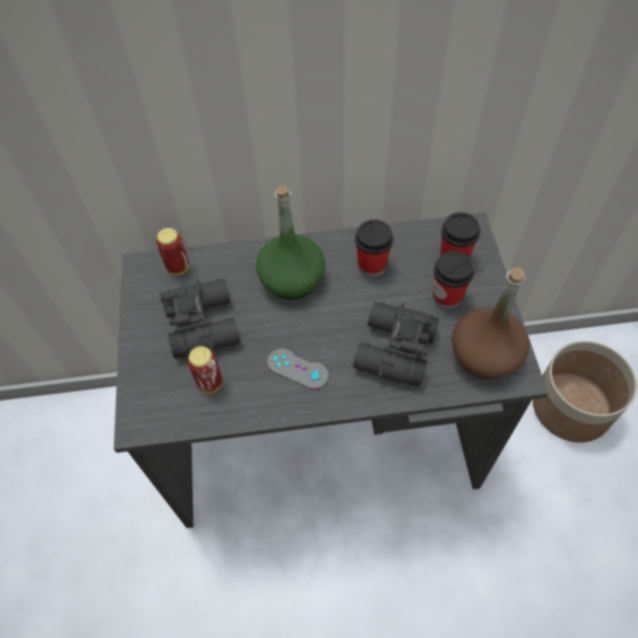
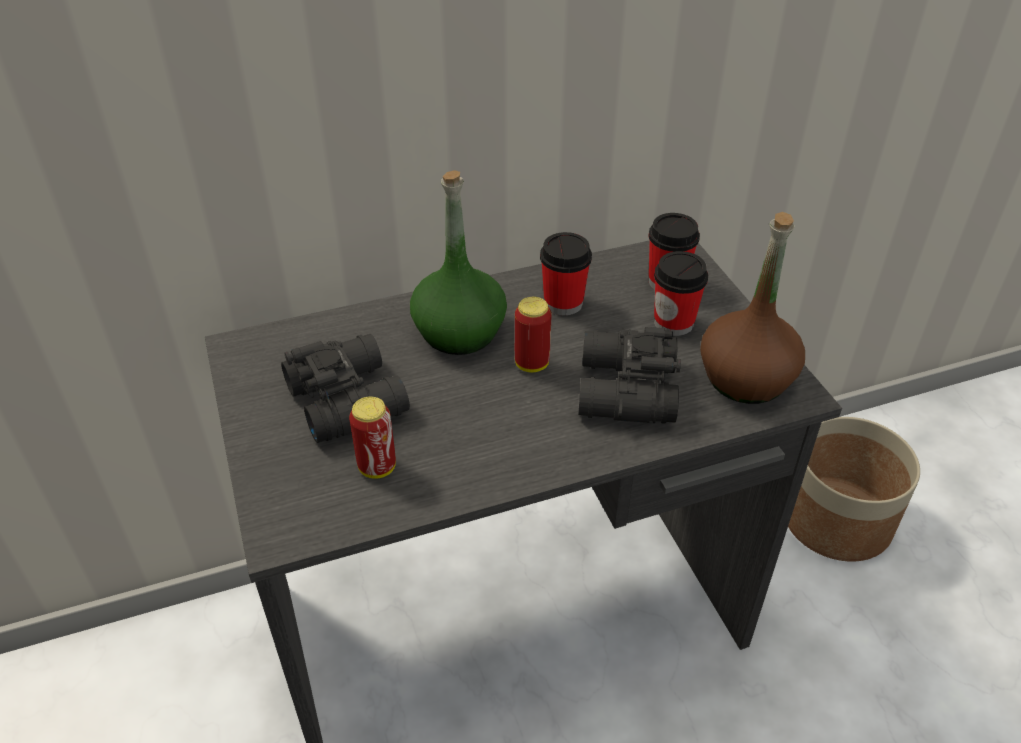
camera: 15 degrees left, 15 degrees down
(178, 267) = (292, 340): can -> can (532, 364)
(297, 369) = (499, 431): grey game controller -> none

